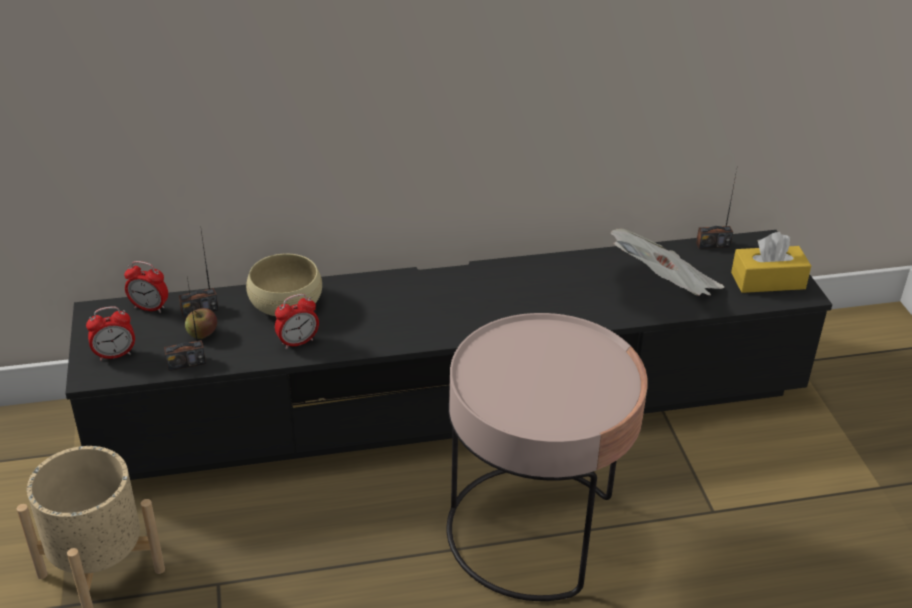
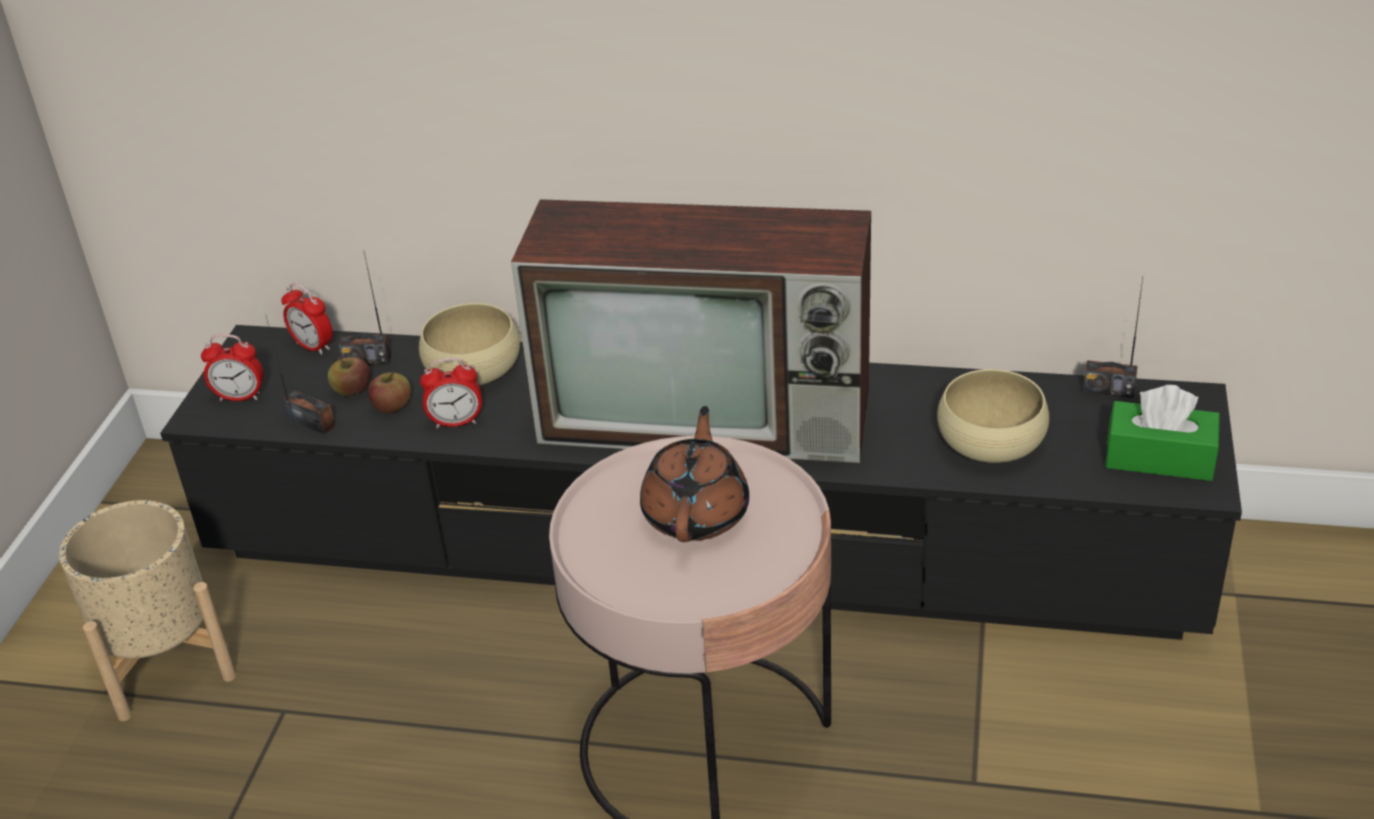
camera: 25 degrees right, 0 degrees up
(186, 363) = (311, 423): radio -> radio turned 150 degrees counterclockwise
(241, 340) = (392, 406): none -> apple
(477, 305) = (712, 416): none -> television
(547, 366) = (697, 513): none -> brown teapot
(664, 289) = (991, 441): newspaper -> beige bowl
(768, 281) = (1159, 458): yellow tissue box -> green tissue box

